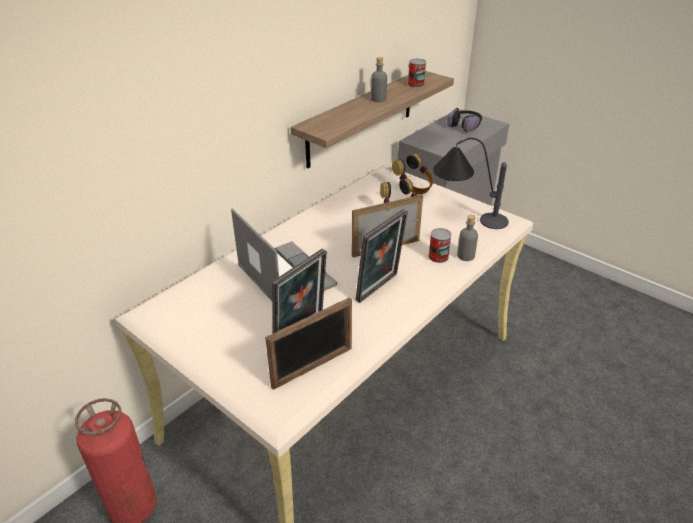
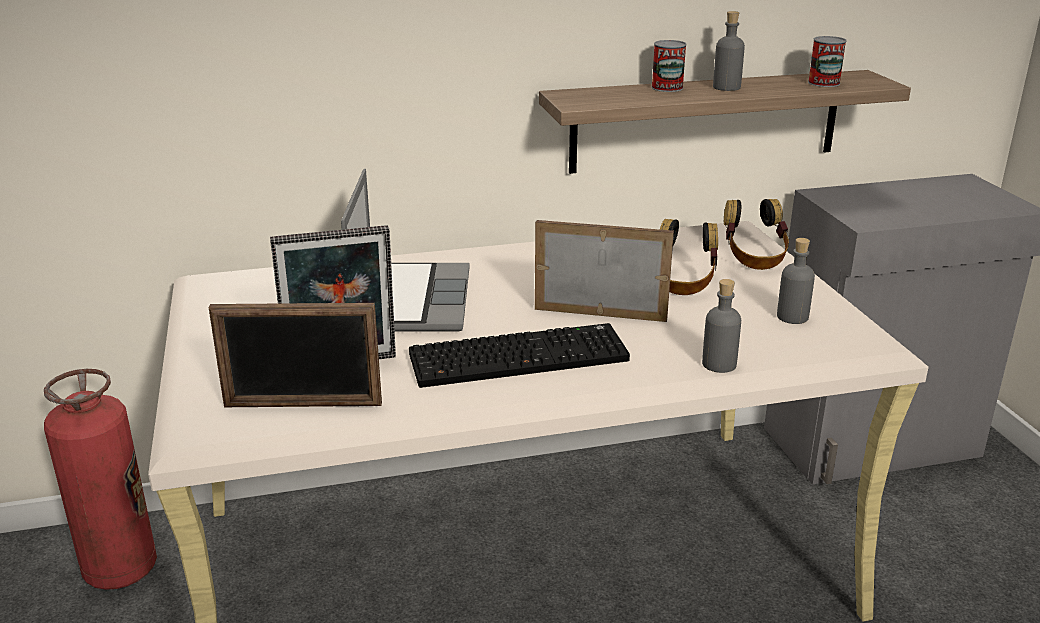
camera: 35 degrees right, 10 degrees down
(379, 289) = (520, 356): picture frame -> keyboard
(438, 257) = (669, 350): can -> can (667, 87)
(465, 125) = (951, 197): headphones -> none
(465, 217) = (792, 317): table lamp -> grey bottle

